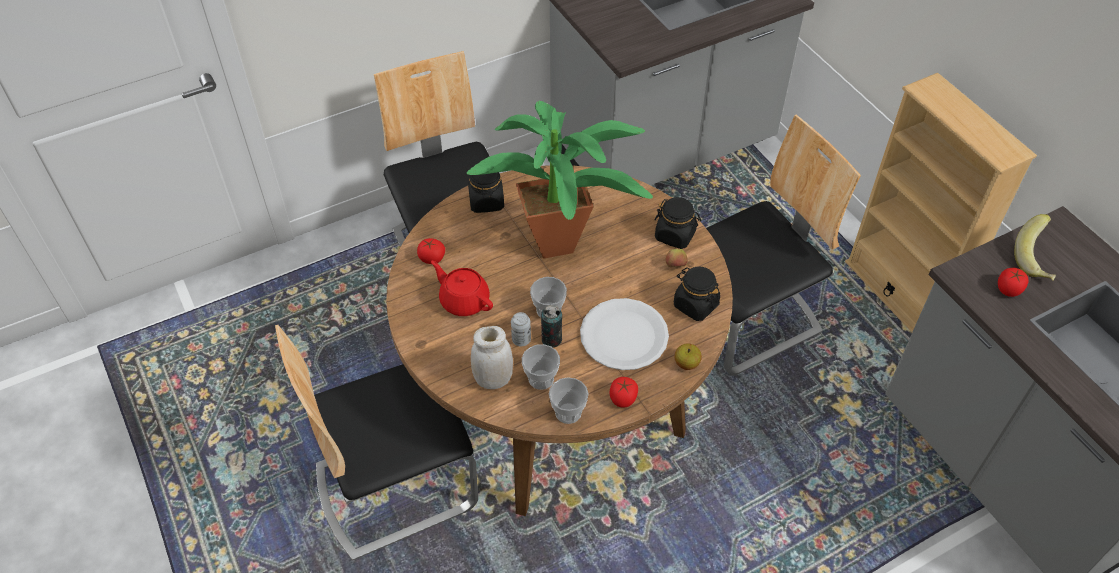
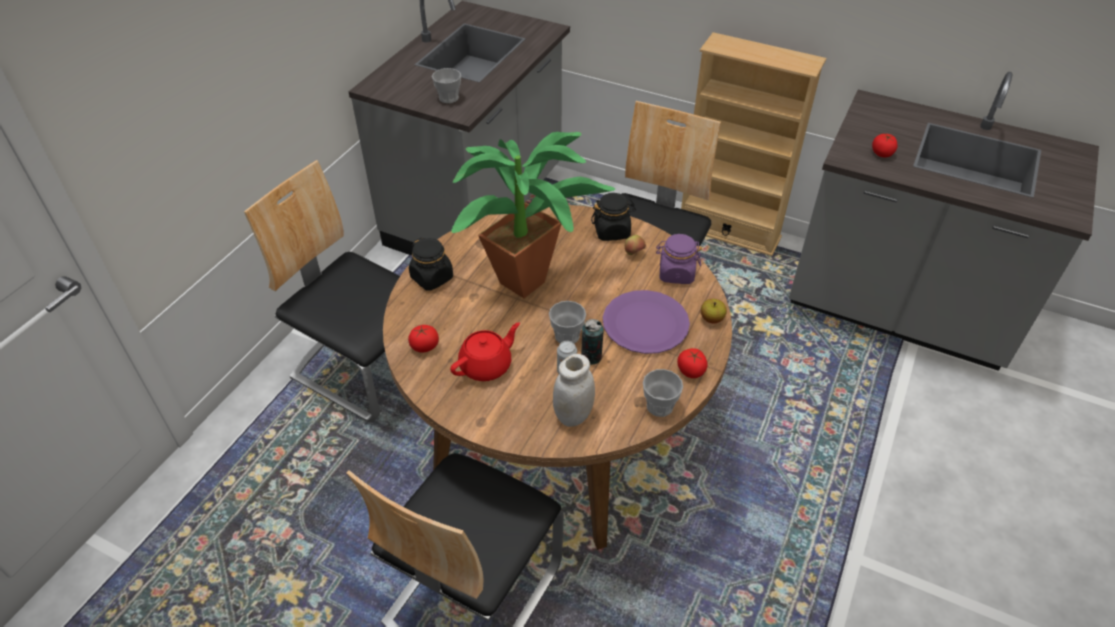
camera: 35 degrees left, 5 degrees down
(464, 300) = (487, 365): red teapot -> red teapot turned 135 degrees clockwise
(541, 379) = (612, 392): cup -> cup (448, 98)
(624, 336) = (645, 324): white plate -> purple plate
(695, 305) = (676, 273): black jar -> purple jar
(1036, 260) = (878, 128): banana -> none

